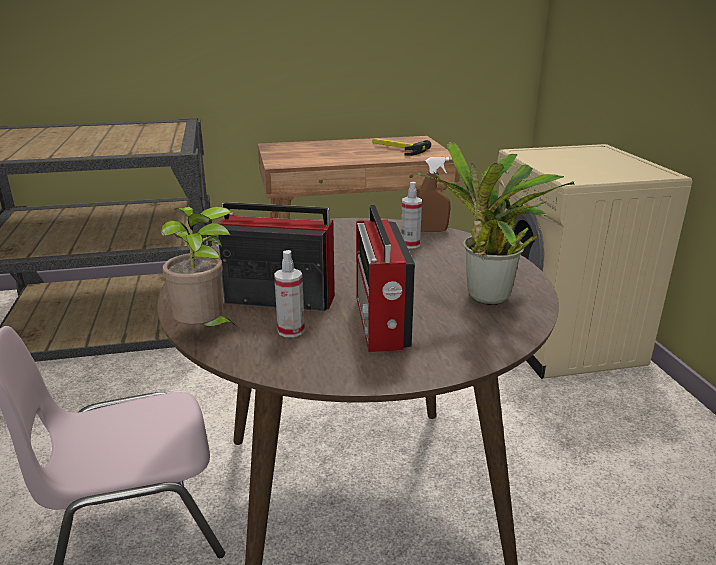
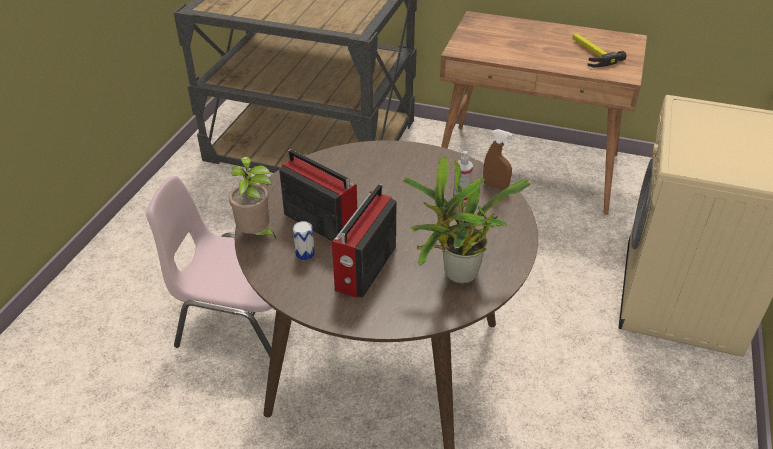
camera: 30 degrees right, 15 degrees up
(291, 330) = (305, 254): spray bottle -> can

